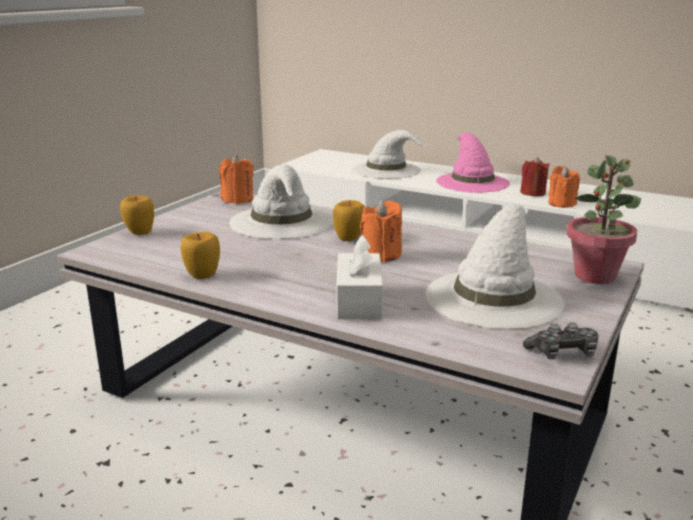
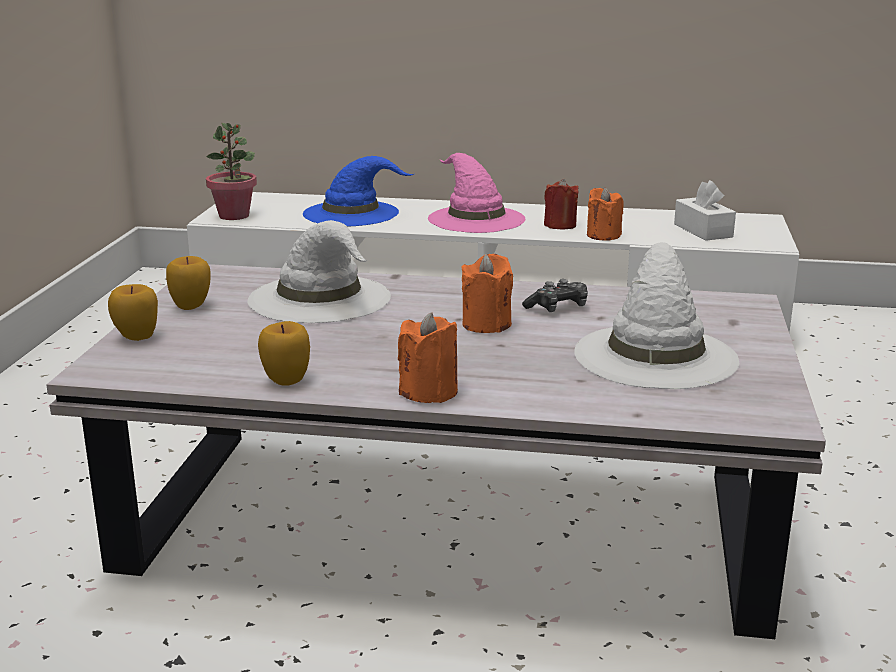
camera: 20 degrees left, 0 degrees up
(237, 199) = (228, 275): orange candle -> orange candle (429, 392)
(349, 238) = (428, 309): apple -> apple (191, 306)
(359, 301) = (511, 382): white tissue box -> white tissue box (703, 230)
(387, 170) = (352, 213): white hat -> blue hat
(562, 353) = (773, 403): game controller -> game controller (558, 308)
(595, 276) = (740, 316): potted plant -> potted plant (234, 216)

